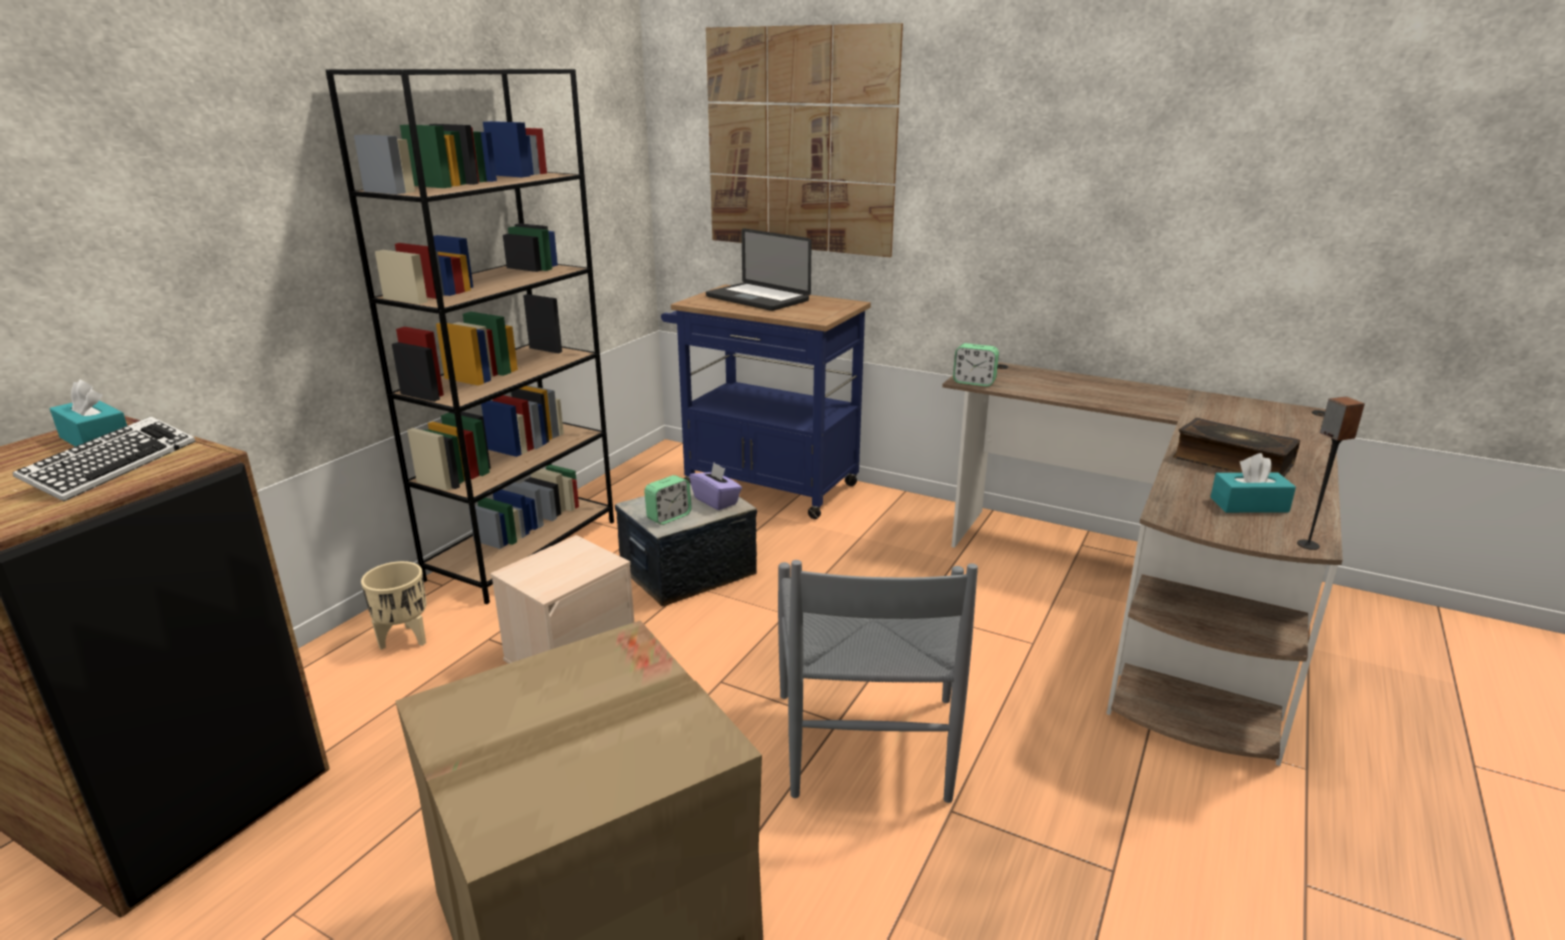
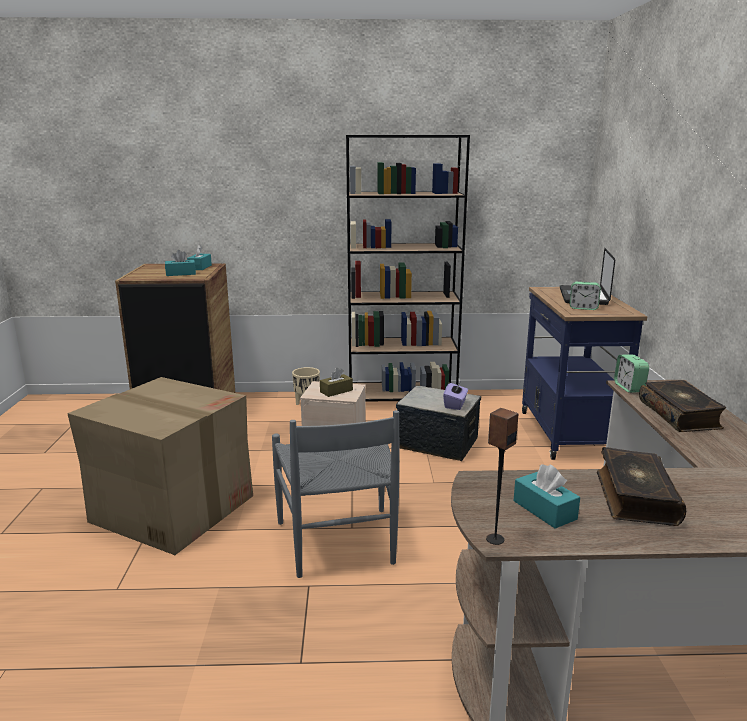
camera: 60 degrees right, 5 degrees down
(113, 466) = (181, 274): keyboard -> turquoise tissue box
(567, 565) = (336, 391): none -> brown tissue box
(669, 517) = (420, 399): alarm clock -> alarm clock (583, 308)
(799, 141) = (640, 188): picture -> none
(867, 747) = (339, 543): grey chair -> grey chair turned 75 degrees counterclockwise
(1060, 388) = (680, 415): none -> book

